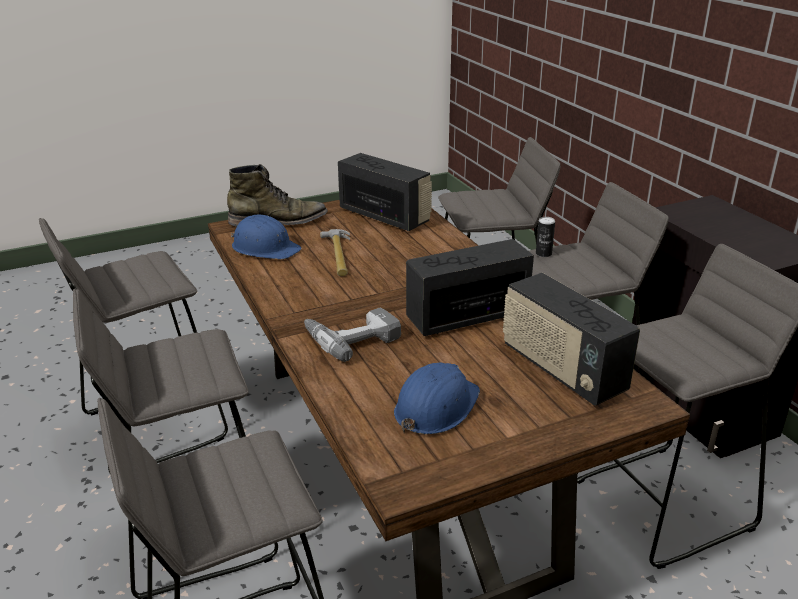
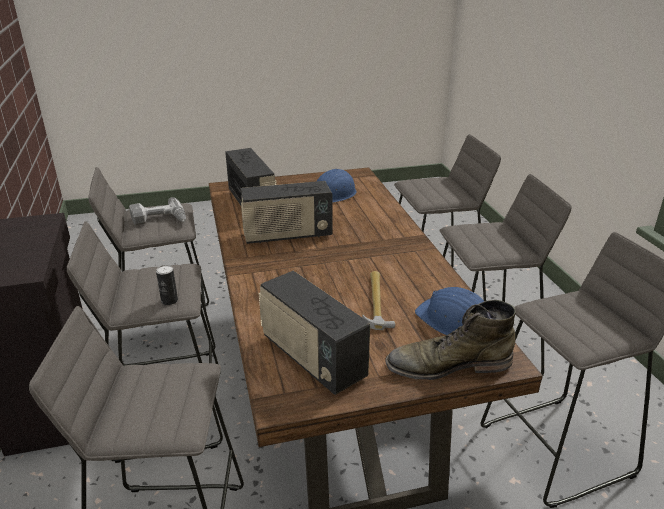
camera: 170 degrees left, 0 degrees up
(351, 337) = (373, 230): power drill -> power drill (159, 220)

